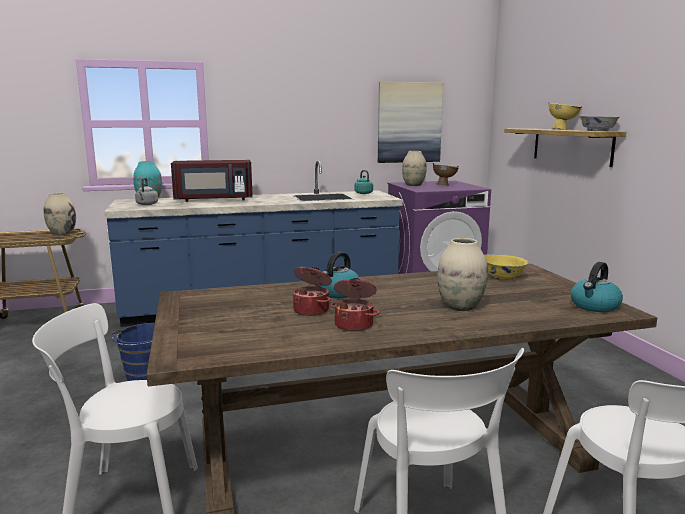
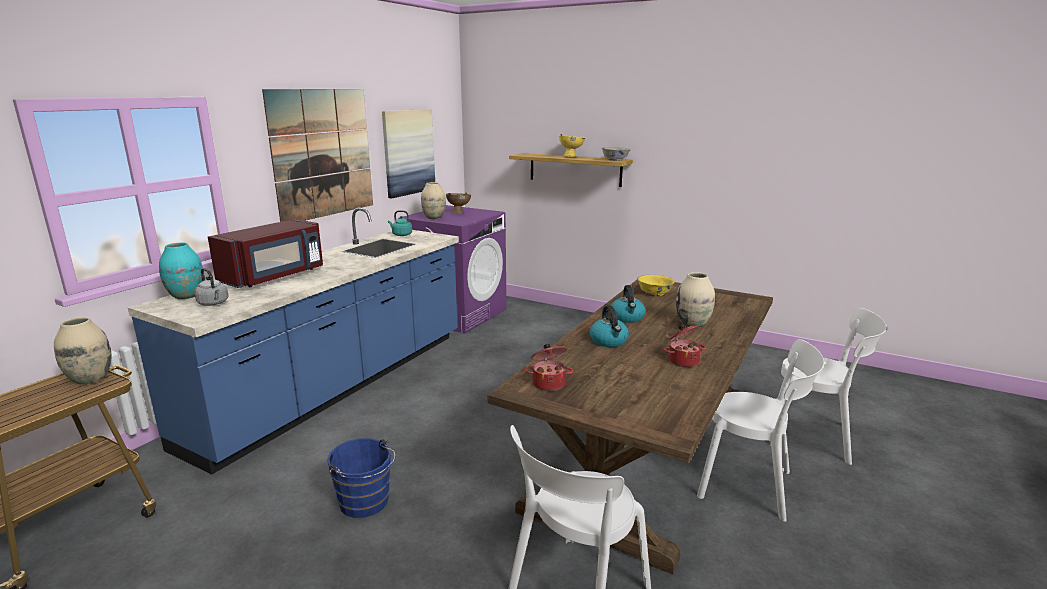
camera: 45 degrees left, 5 degrees up
(306, 114) = (323, 153): none -> picture
(312, 310) = (633, 361): cooking pot -> cooking pot (549, 383)
(594, 306) = (739, 299): kettle -> kettle (627, 318)

